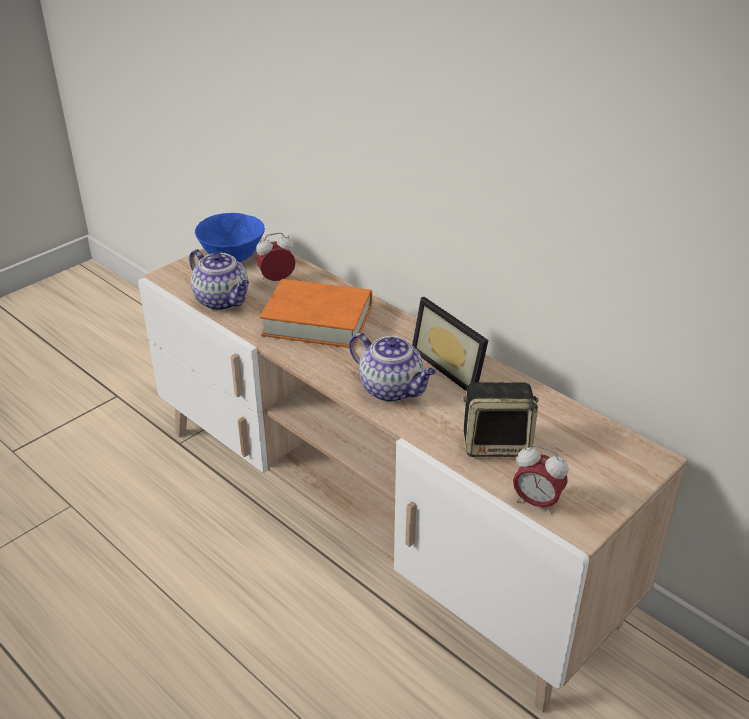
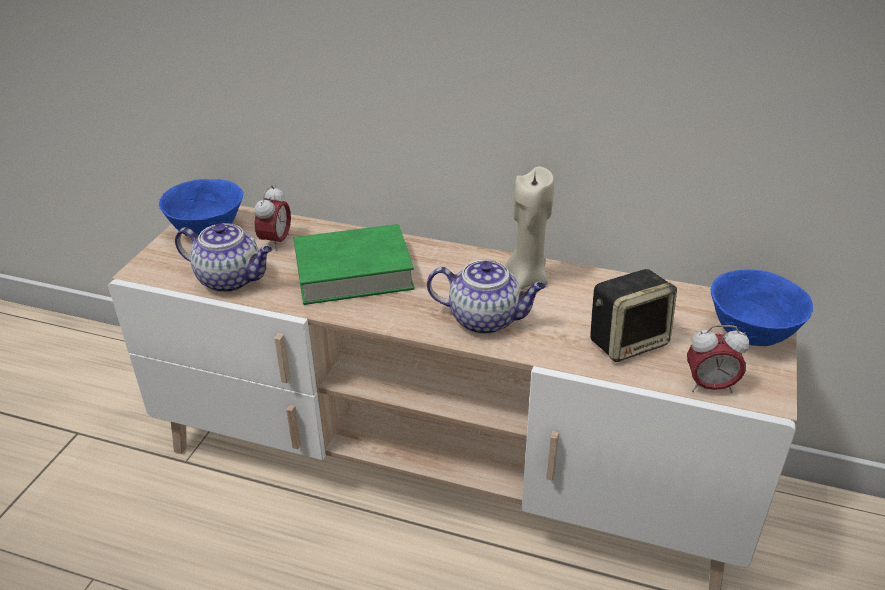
camera: 25 degrees left, 0 degrees up
(277, 280) = (276, 242): alarm clock -> alarm clock turned 150 degrees clockwise
(317, 321) = (353, 272): orange book -> green book
(454, 366) = (526, 279): picture frame -> beige candle
(615, 473) = (751, 334): none -> blue bowl

